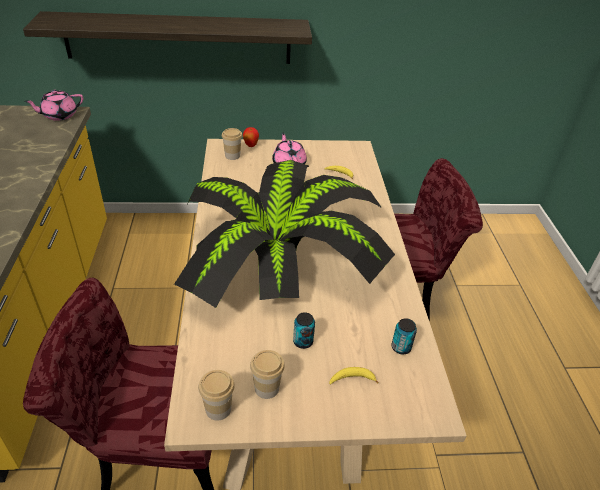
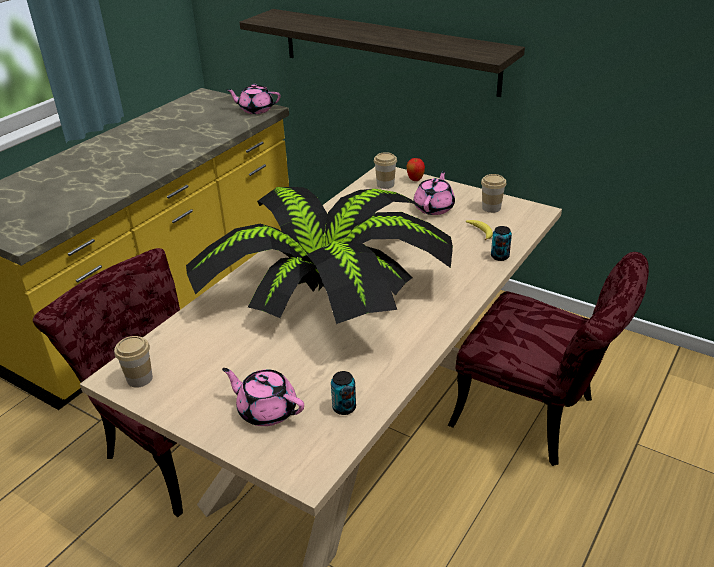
camera: 40 degrees right, 5 degrees down
(266, 388) = (191, 382): cup -> cup (491, 208)
(303, 342) = (261, 362): can -> can (500, 256)
(351, 379) = (266, 410): banana -> pink teapot

